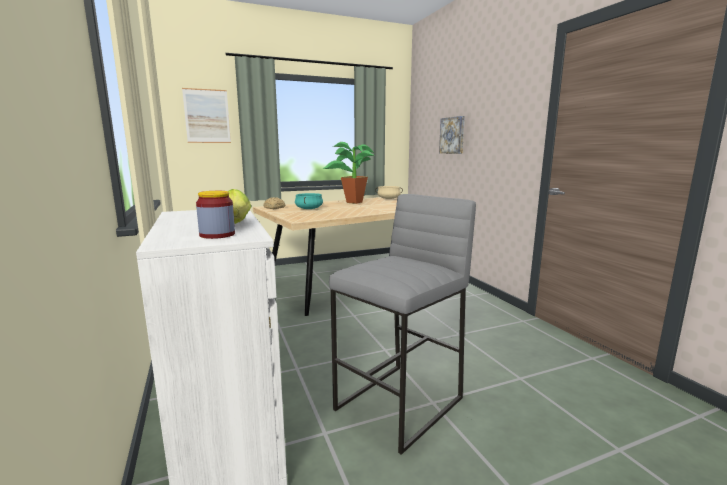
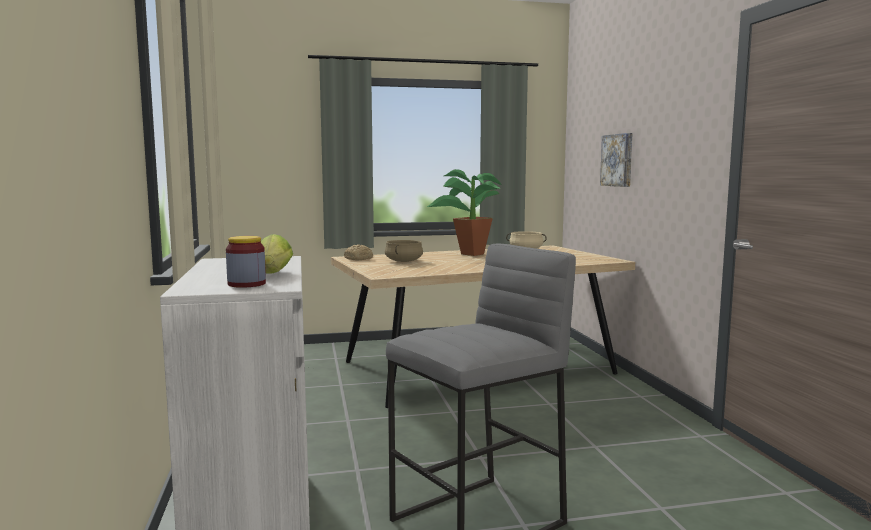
camera: 10 degrees right, 5 degrees down
(207, 116) = (281, 136): picture -> none
(309, 209) = (404, 261): turquoise cooking pot -> beige cooking pot

